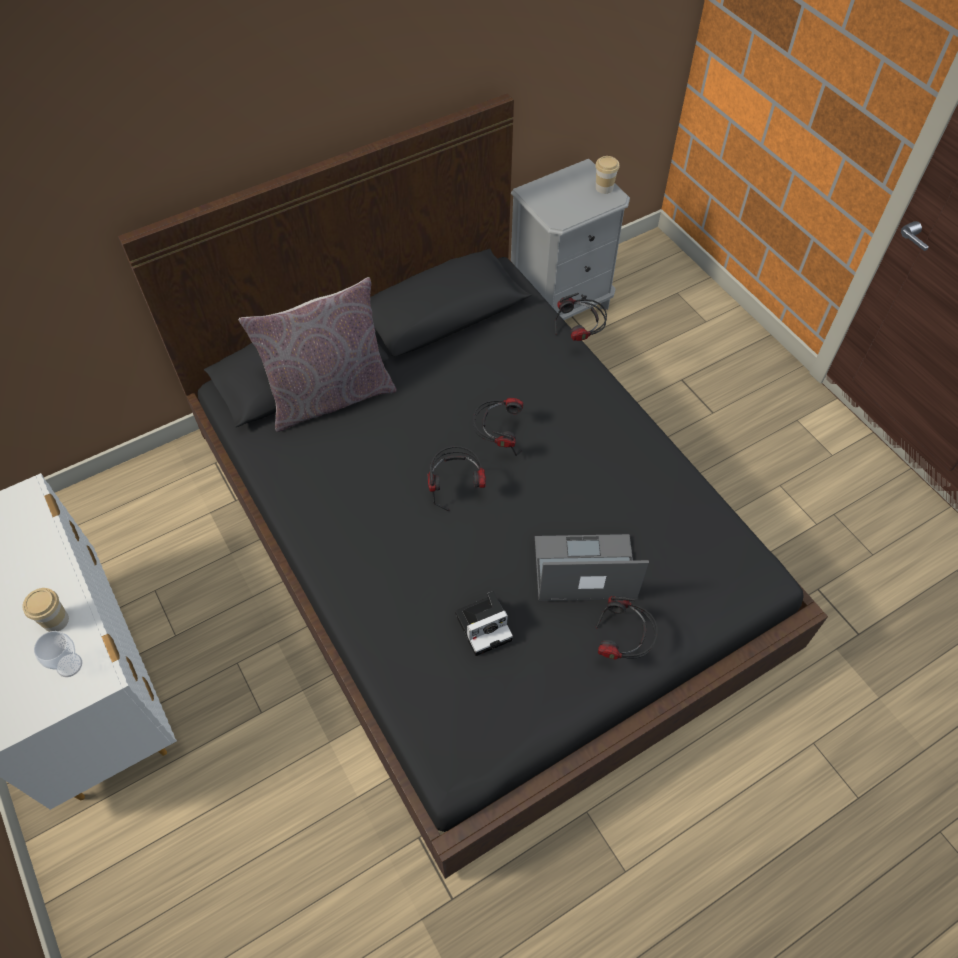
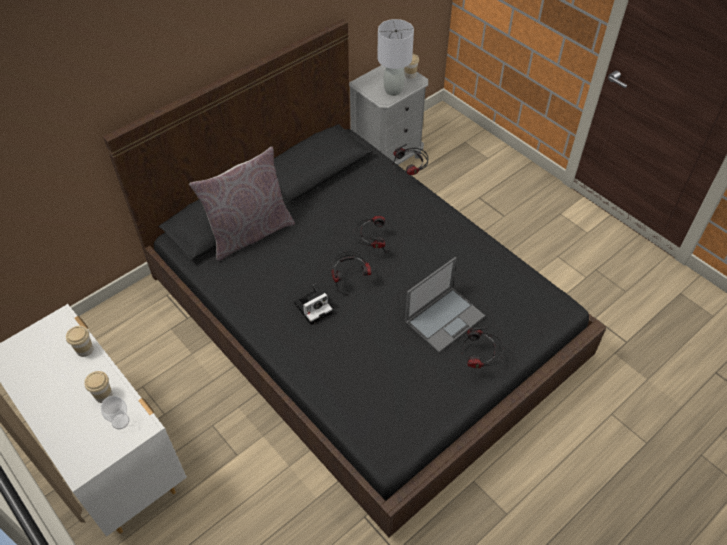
camera: 10 degrees left, 5 degrees down
(47, 547) = (85, 349): none -> cup
(485, 625) = (388, 362): camera -> camera (314, 307)
(574, 209) = (393, 90): none -> grey table lamp
(583, 568) = (445, 318): laptop -> laptop turned 150 degrees clockwise

